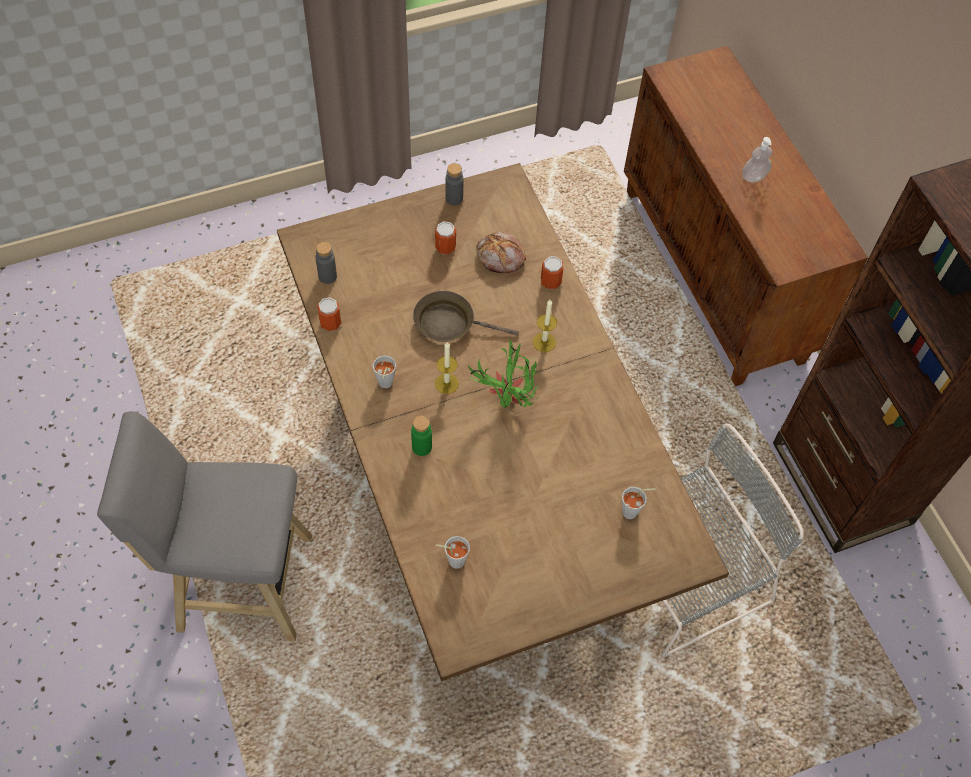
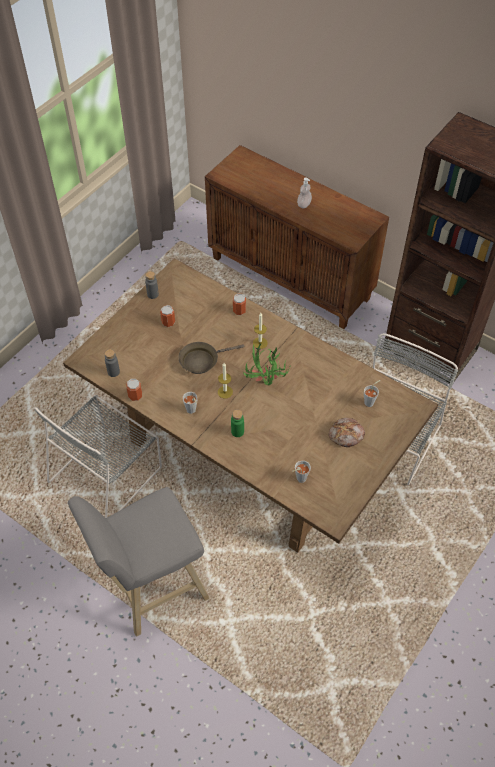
camera: 30 degrees left, 5 degrees down
(290, 403) = (108, 472): none -> grey chair
(500, 258) = (203, 312): bread -> bread (346, 435)

